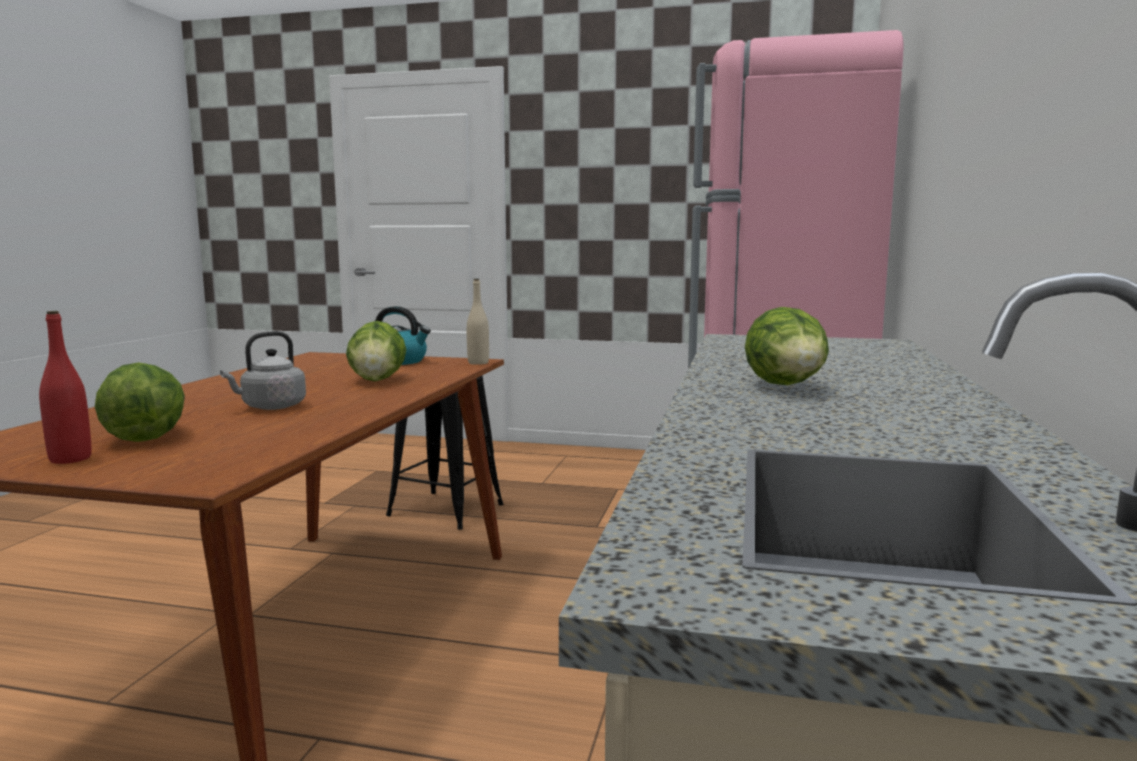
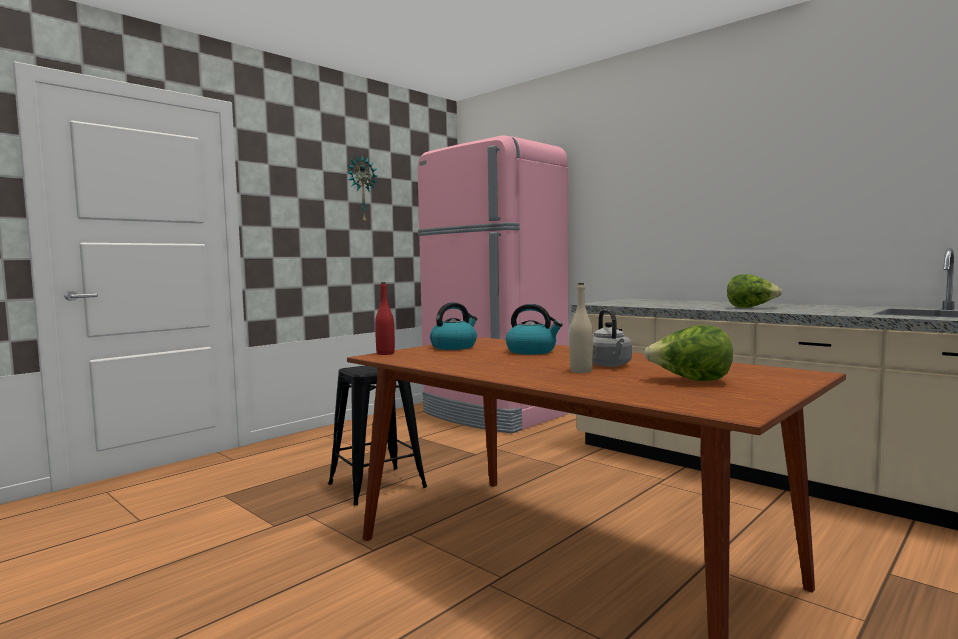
camera: 60 degrees left, 5 degrees down
(70, 459) = (754, 390): red bottle -> red bottle (385, 353)
(377, 380) = (532, 351): lettuce -> kettle
(478, 363) = (492, 339): beige bottle -> beige bottle (581, 371)
(670, 147) = (361, 190): none -> wall clock

